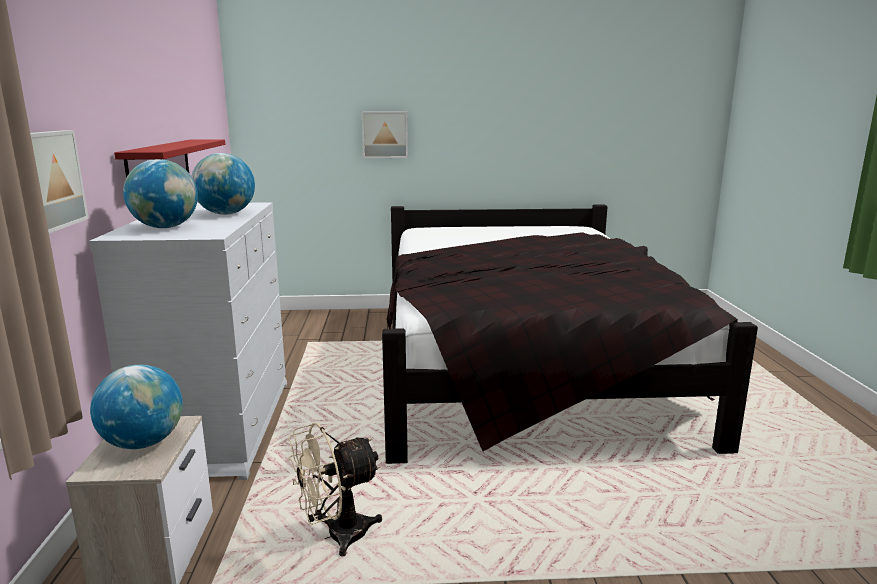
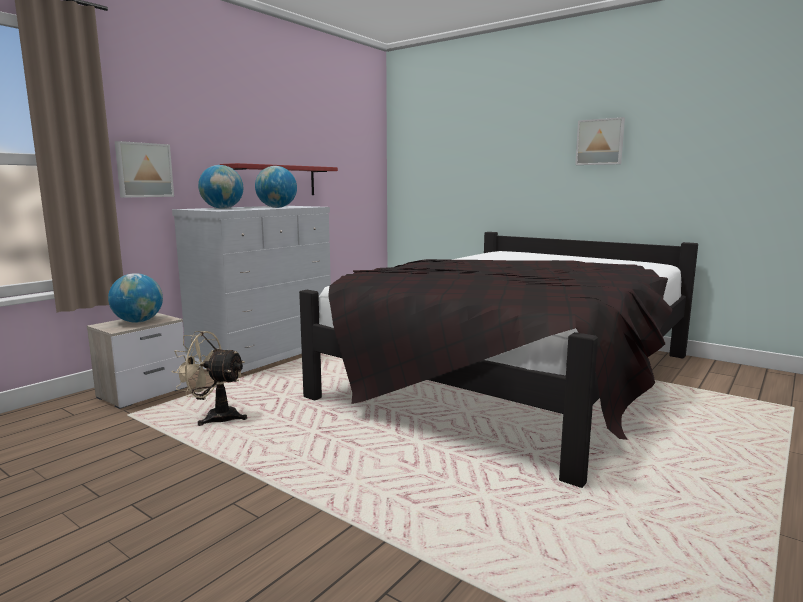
camera: 40 degrees right, 5 degrees down
(385, 134) = (488, 170): picture -> picture (600, 142)

